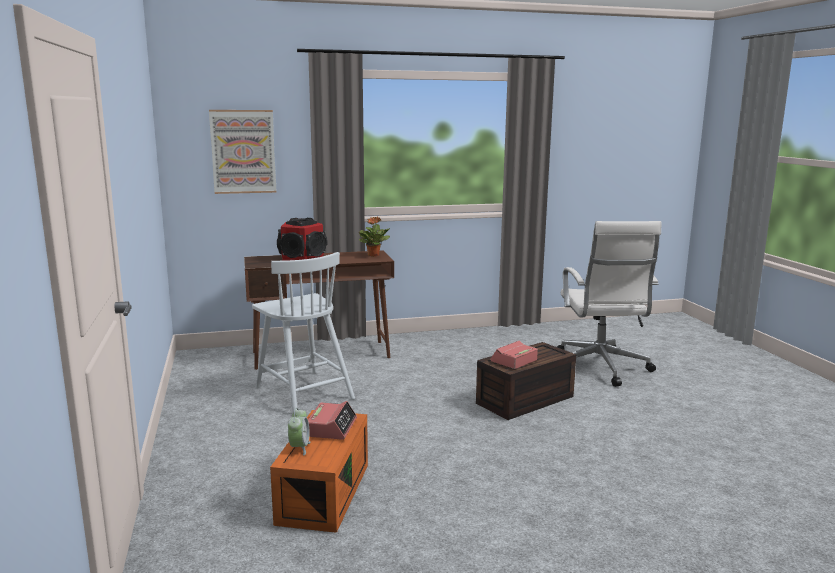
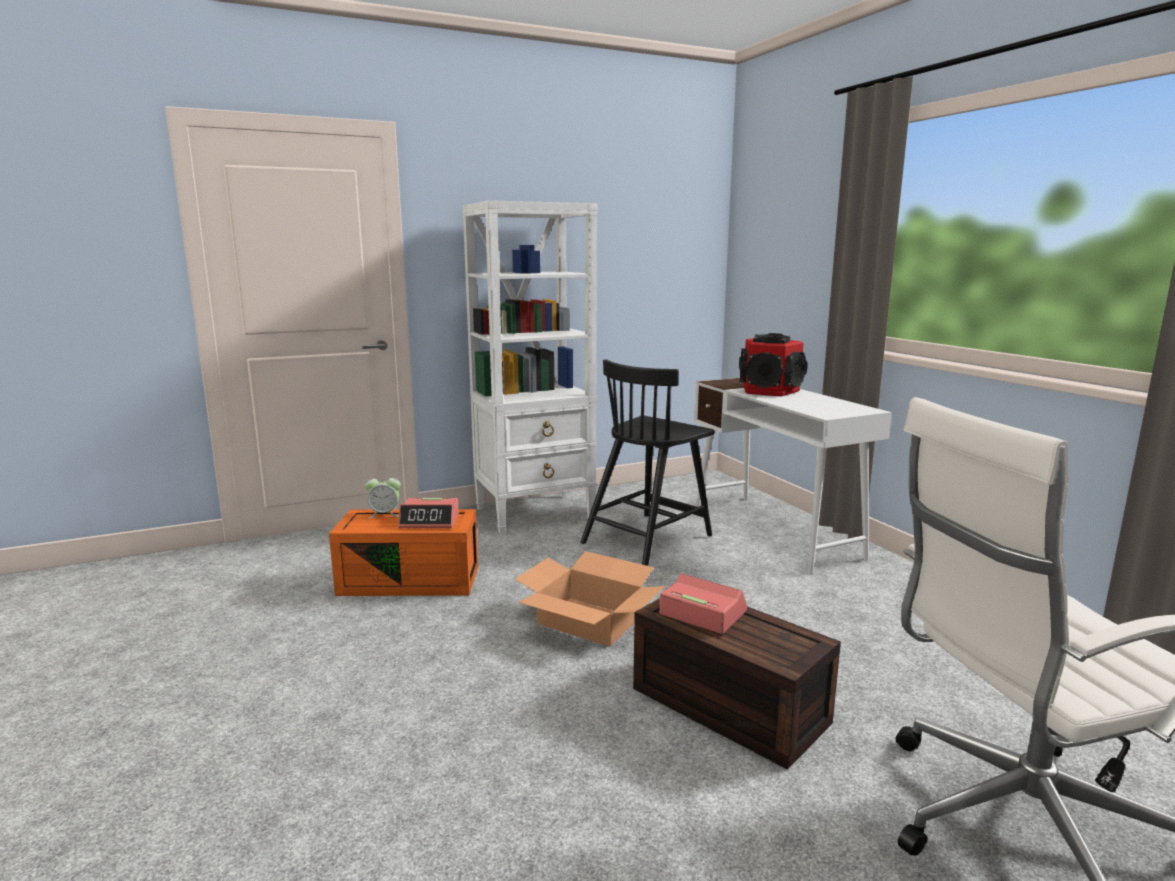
camera: 80 degrees right, 0 degrees up
(206, 429) = (535, 513): none -> white bookcase
(243, 151) = (787, 244): picture -> none
(303, 392) = (648, 538): white chair -> black chair
(322, 354) = (774, 531): brown desk -> white desk
(373, 255) = (846, 410): potted plant -> none
(426, 424) = (589, 621): none -> cardboard box

